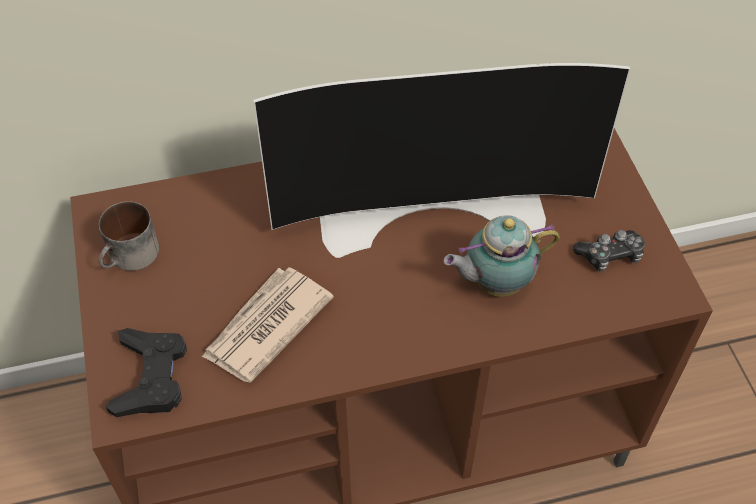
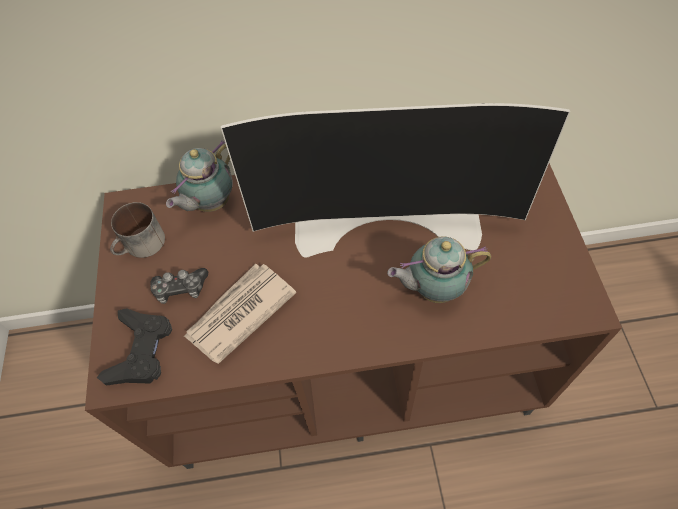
camera: 10 degrees right, 5 degrees up
(210, 202) = (210, 203): none -> teapot
(610, 255) = (534, 271): game controller -> game controller (181, 289)

